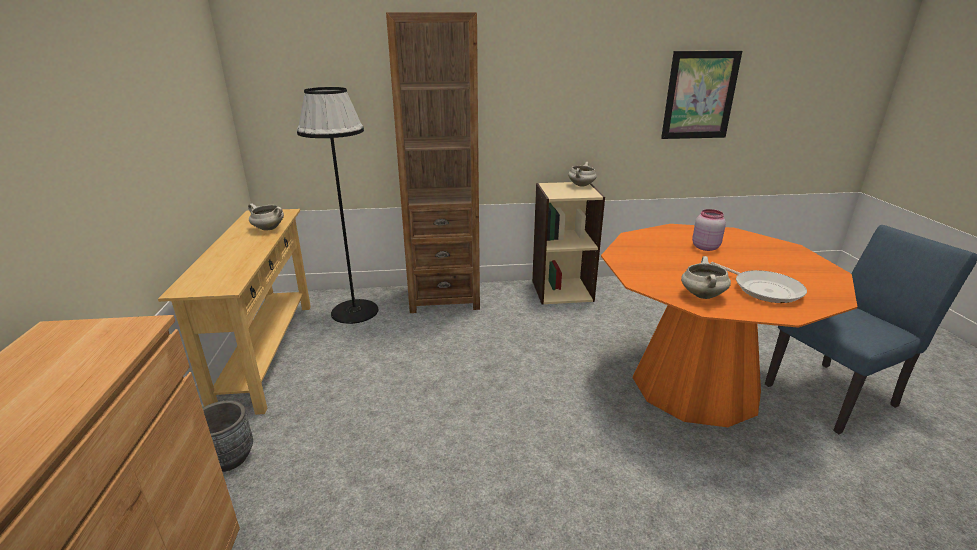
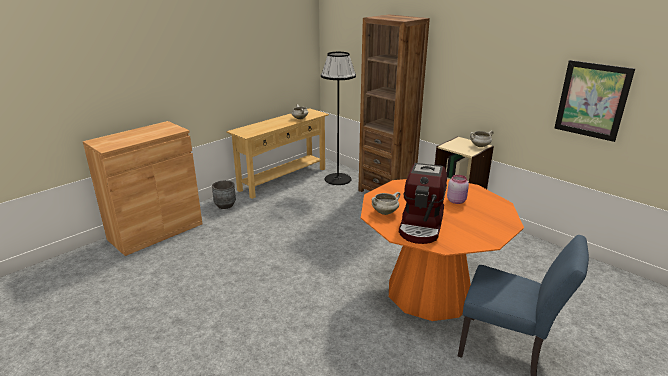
camera: 50 degrees right, 0 degrees up
(764, 289) = (422, 226): frying pan -> coffee machine

